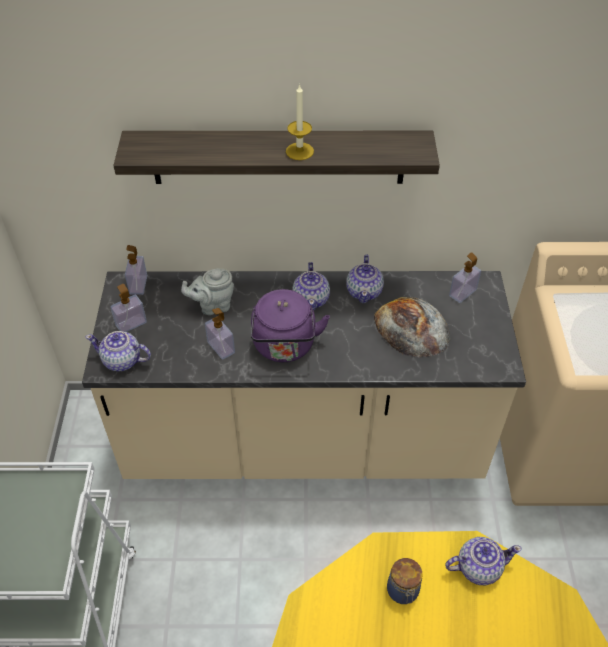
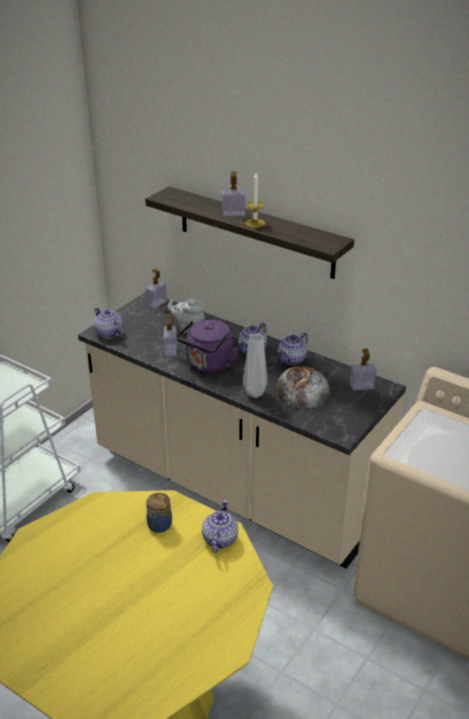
camera: 35 degrees right, 15 degrees down
(131, 324) = (132, 319): soap dispenser -> soap dispenser (233, 213)
(371, 358) = (256, 393): none -> grey vase
(478, 567) = (219, 539): teapot -> teapot turned 105 degrees counterclockwise

